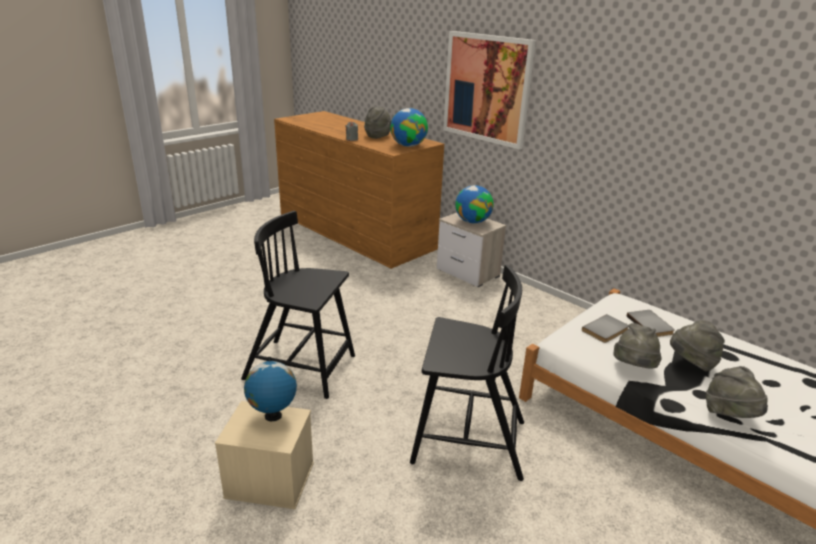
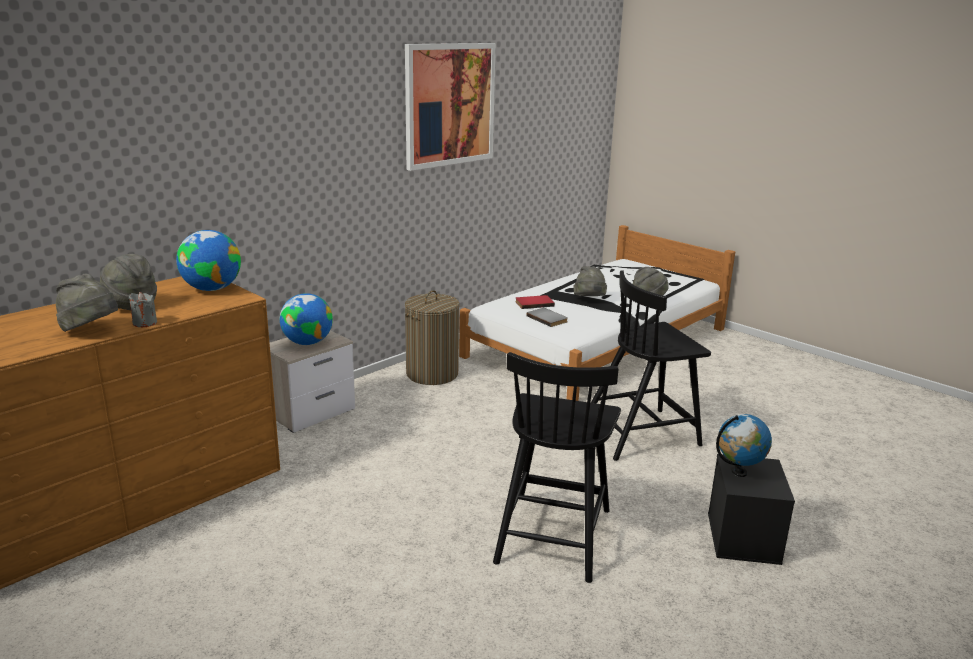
camera: 90 degrees left, 5 degrees down
(268, 480) = (744, 538): beige storage box -> black storage box
(466, 441) = (641, 434): black chair -> black chair turned 120 degrees counterclockwise
(486, 89) = (254, 170): picture -> picture (450, 105)
(556, 319) = (432, 374): none -> laundry basket
(633, 368) = (602, 318): grey hat -> grey hat (91, 331)
(651, 325) = (534, 303): grey book -> red book

